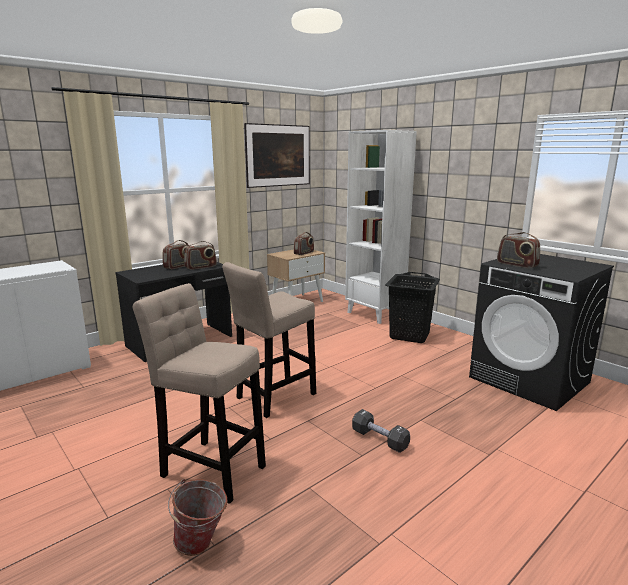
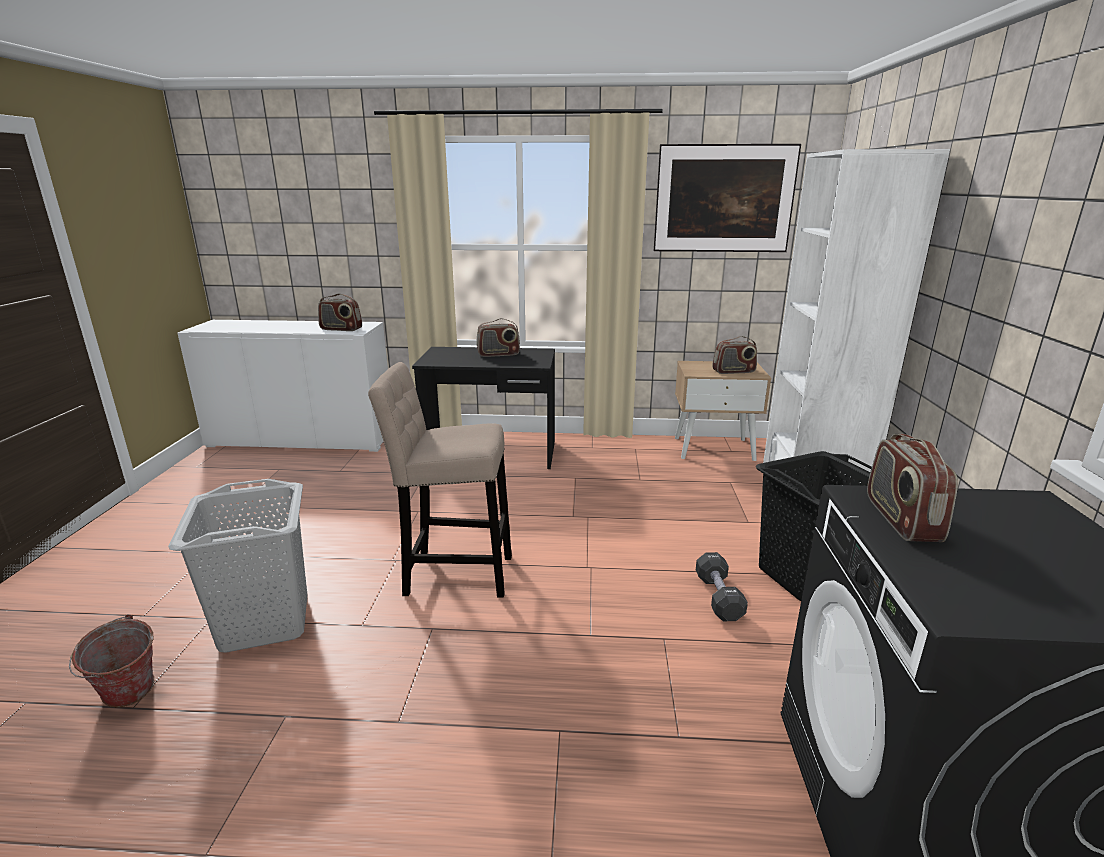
camera: 45 degrees right, 5 degrees up
(201, 267) = (516, 361): radio -> radio (341, 329)
(210, 468) = (266, 621): beige stool -> grey laundry basket
(379, 439) = (455, 717): black dumbbell -> black dumbbell (718, 597)

